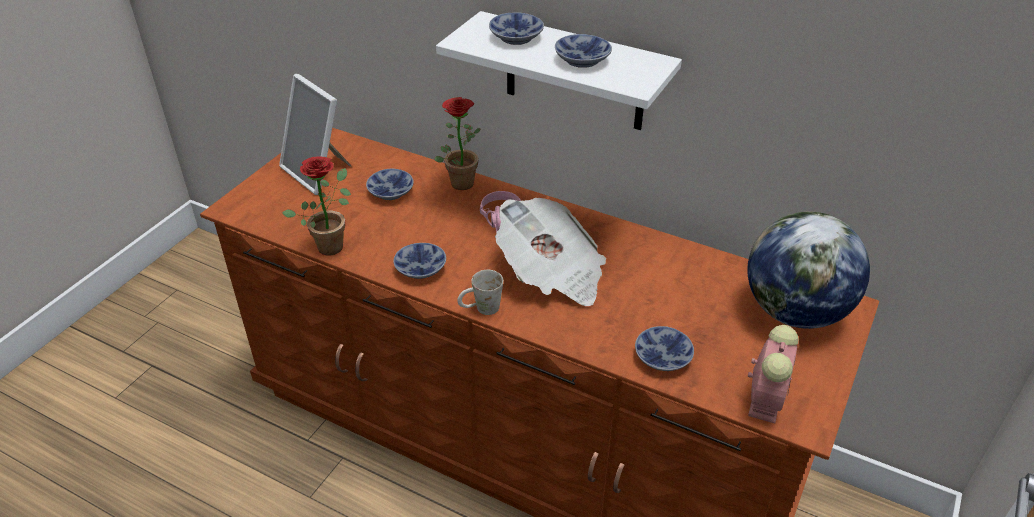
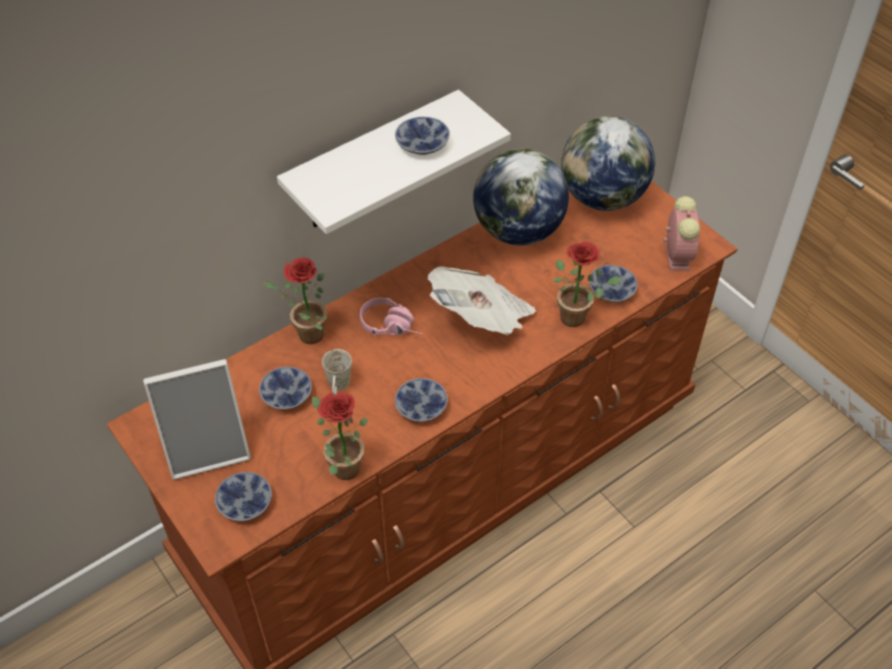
camera: 65 degrees left, 10 degrees up
(480, 309) = (499, 381): white mug -> white mug (338, 387)
(514, 37) = (350, 171): bowl -> bowl (243, 504)
(604, 341) = (578, 317): none -> potted plant
(686, 264) = (518, 231): none -> globe
(765, 398) = (676, 254): alarm clock -> alarm clock turned 45 degrees clockwise

